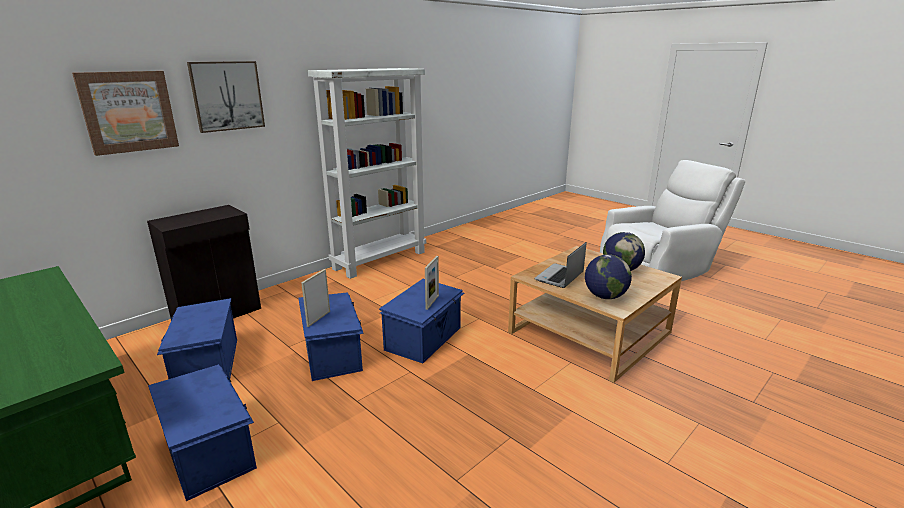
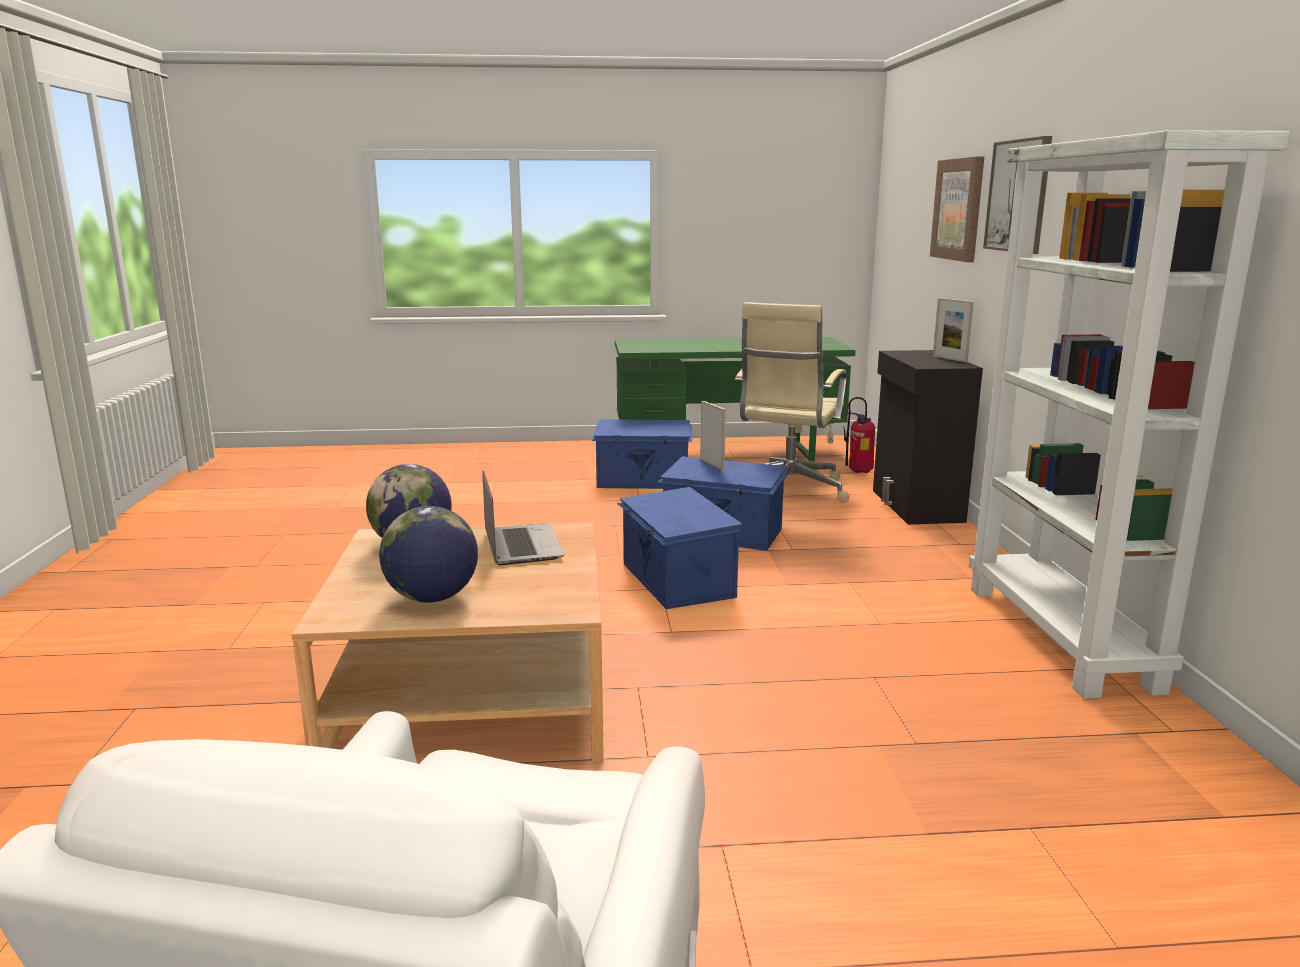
camera: 130 degrees right, 5 degrees down
(125, 353) = (858, 472): none -> fire extinguisher
(205, 365) = (787, 491): blue storage box -> beige office chair
(432, 302) = (658, 511): picture frame -> picture frame (949, 359)

